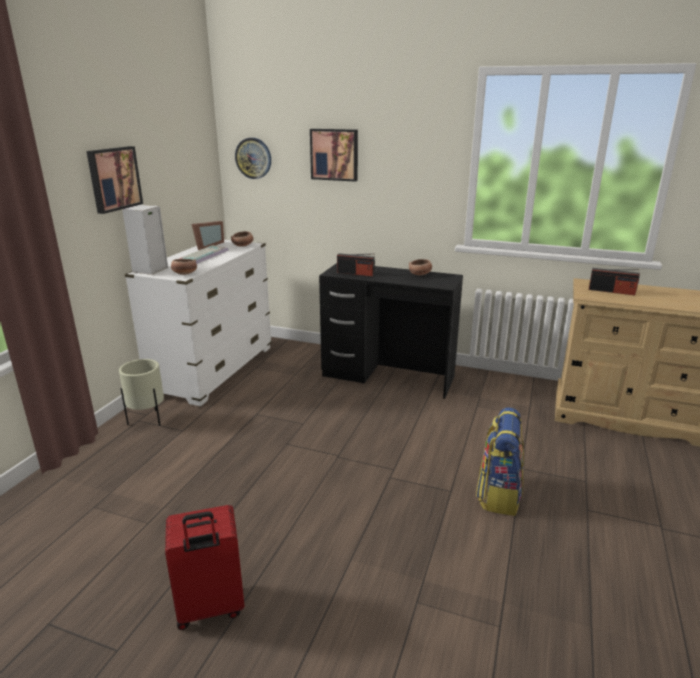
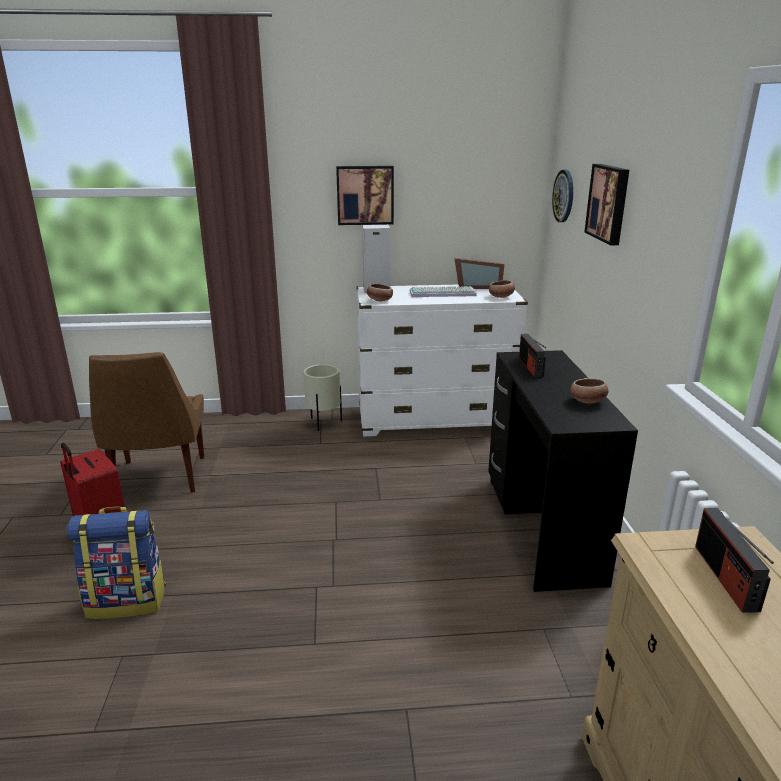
camera: 65 degrees right, 0 degrees up
(127, 548) = (158, 479): none -> brown chair
(498, 494) = (329, 692): backpack -> backpack (127, 601)

